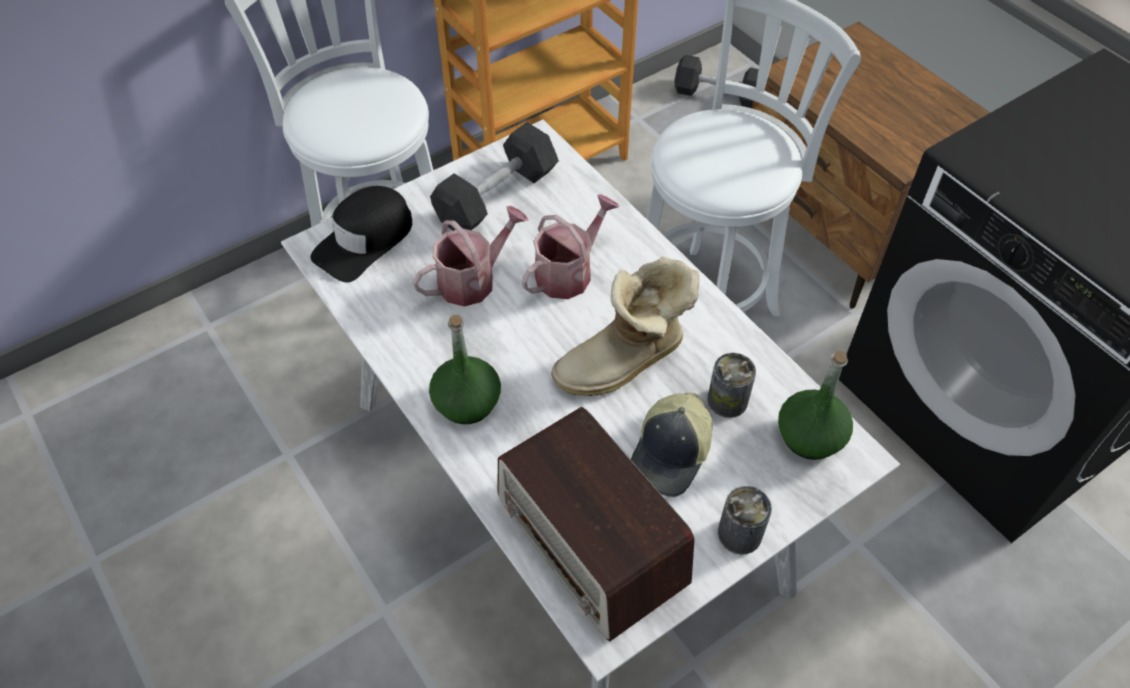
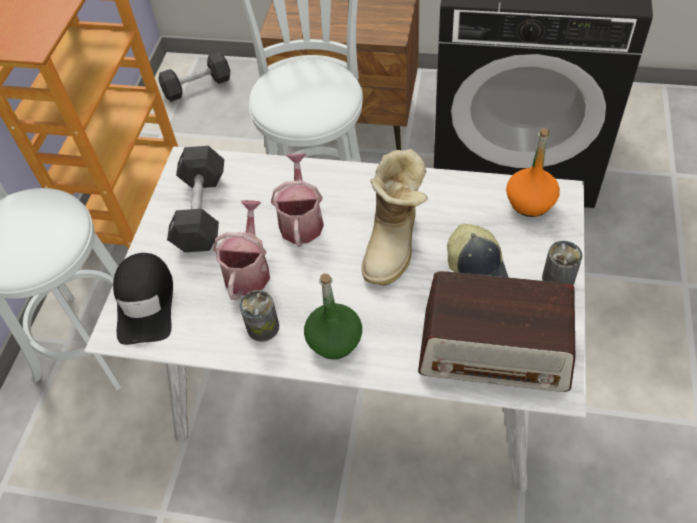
camera: 40 degrees left, 0 degrees up
(727, 400) = (470, 218): can -> can (263, 327)
(810, 437) = (530, 202): green bottle -> orange bottle

